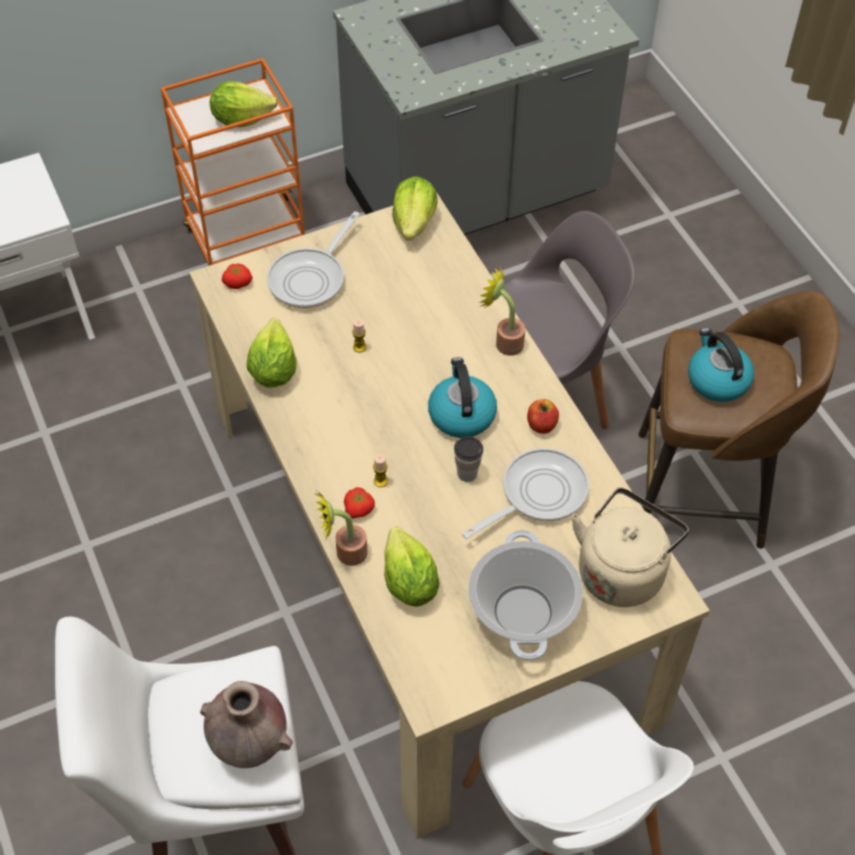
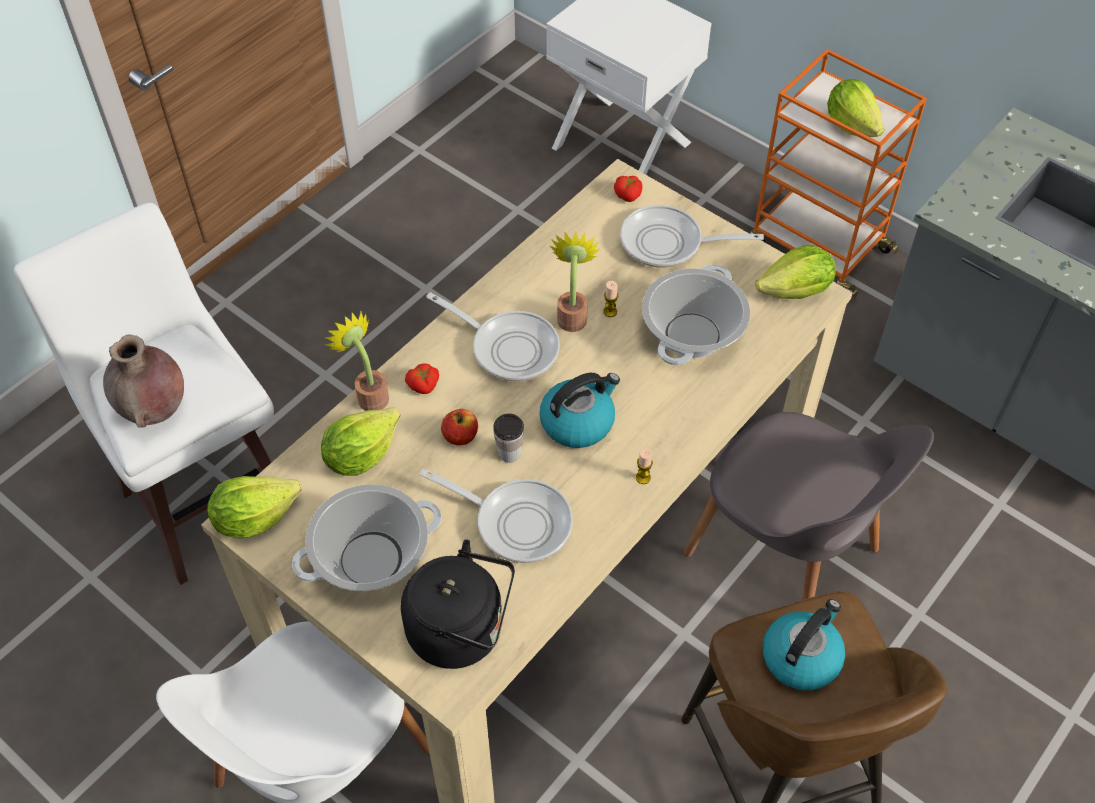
camera: 65 degrees right, 0 degrees up
(273, 370) = (543, 261): lettuce -> lettuce (254, 518)
(354, 431) = (509, 347): none -> frying pan
(380, 481) = (463, 389): candle -> candle (643, 477)
(418, 304) = (692, 335): none -> cooking pot
(504, 342) = (691, 423): potted plant -> potted plant (572, 315)
(542, 425) = (605, 494): apple -> apple (460, 436)
(622, 570) = (462, 630): beige kettle -> black kettle

